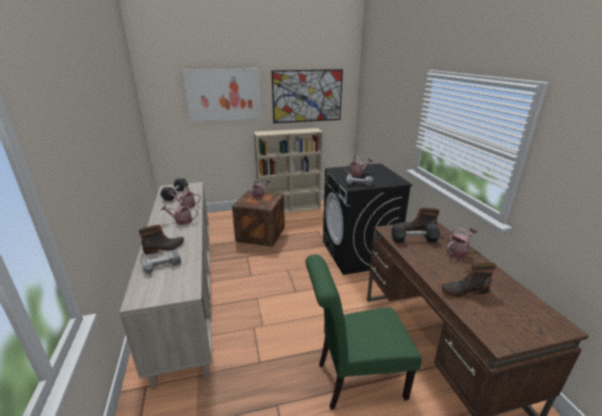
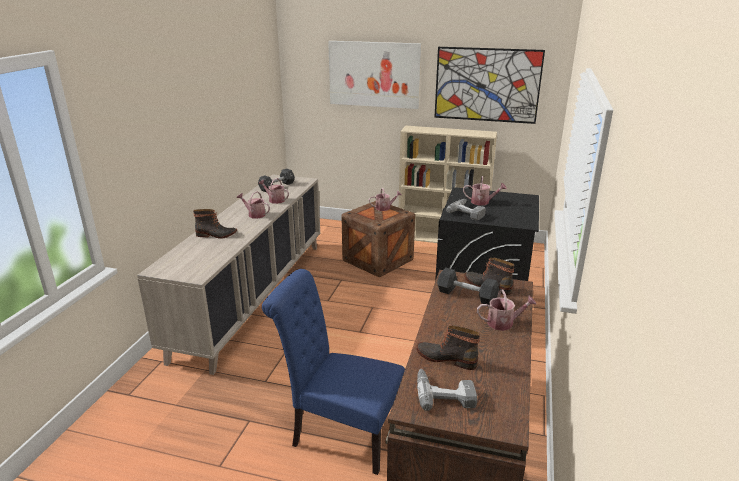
camera: 30 degrees right, 0 degrees up
(160, 262) = (201, 246): power drill -> power drill (444, 393)
(355, 380) = (339, 434): green chair -> blue chair

